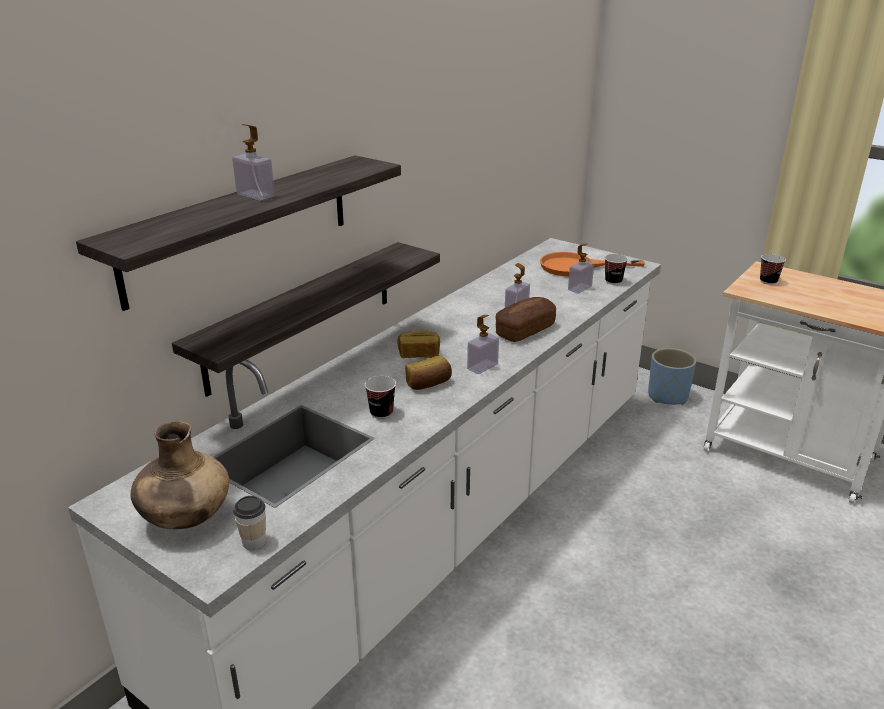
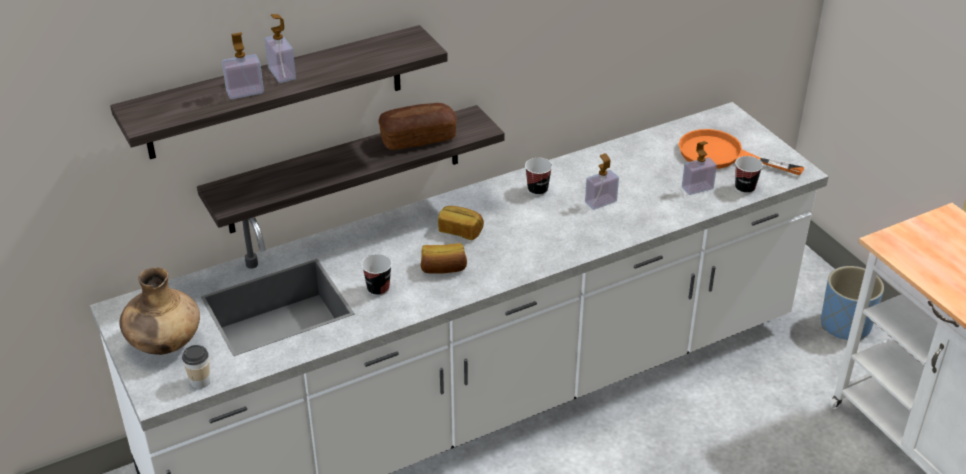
camera: 25 degrees right, 10 degrees up
(482, 367) = (509, 264): soap dispenser -> soap dispenser (245, 92)
(525, 330) = (588, 230): bread -> bread (418, 138)
(768, 281) = (931, 238): cup -> cup (537, 190)

